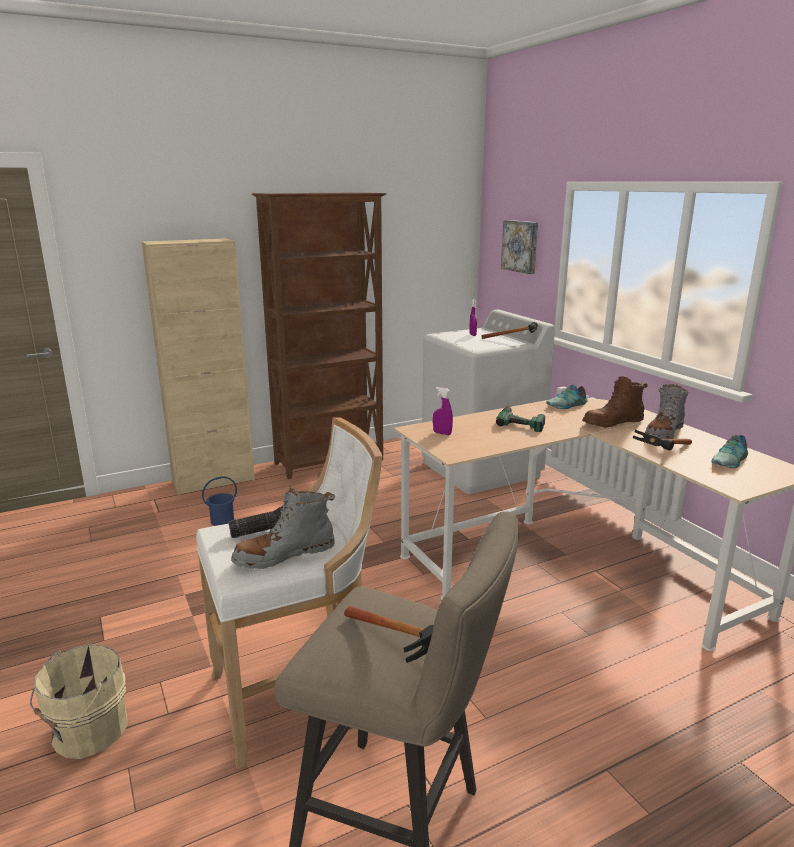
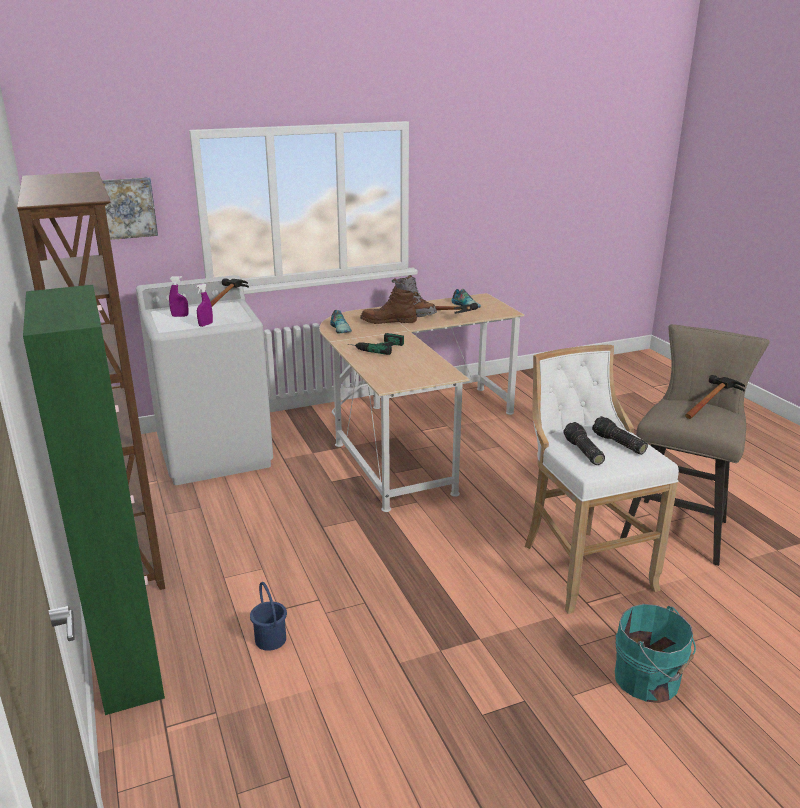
camera: 85 degrees left, 5 degrees up
(86, 732) = (649, 680): beige bucket -> turquoise bucket
(213, 481) = (130, 664): beige cabinet -> green cabinet
(285, 555) = (617, 444): grey boot -> flashlight
(442, 433) = (400, 376): purple spray bottle -> purple spray bottle (205, 325)
(612, 423) = (388, 321): brown boot -> brown boot turned 105 degrees clockwise

